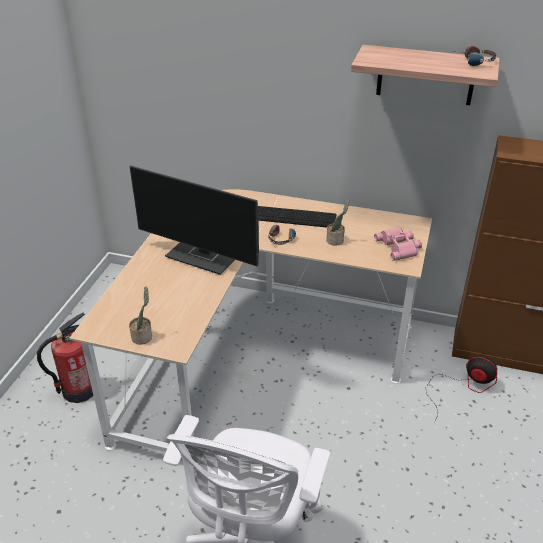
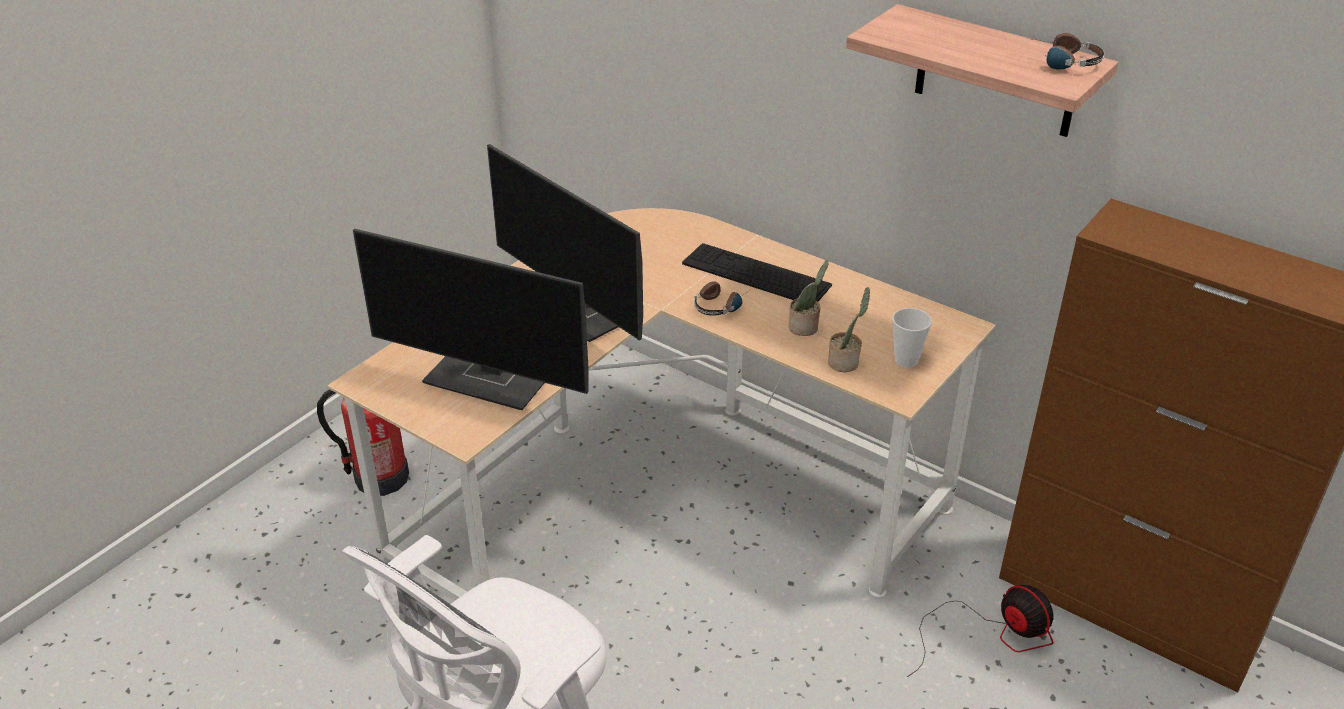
camera: 20 degrees right, 0 degrees up
(143, 336) = (427, 408): potted plant -> potted plant (845, 362)
(173, 309) = (492, 378): none -> monitor
(399, 247) = (906, 360): pink binoculars -> cup

